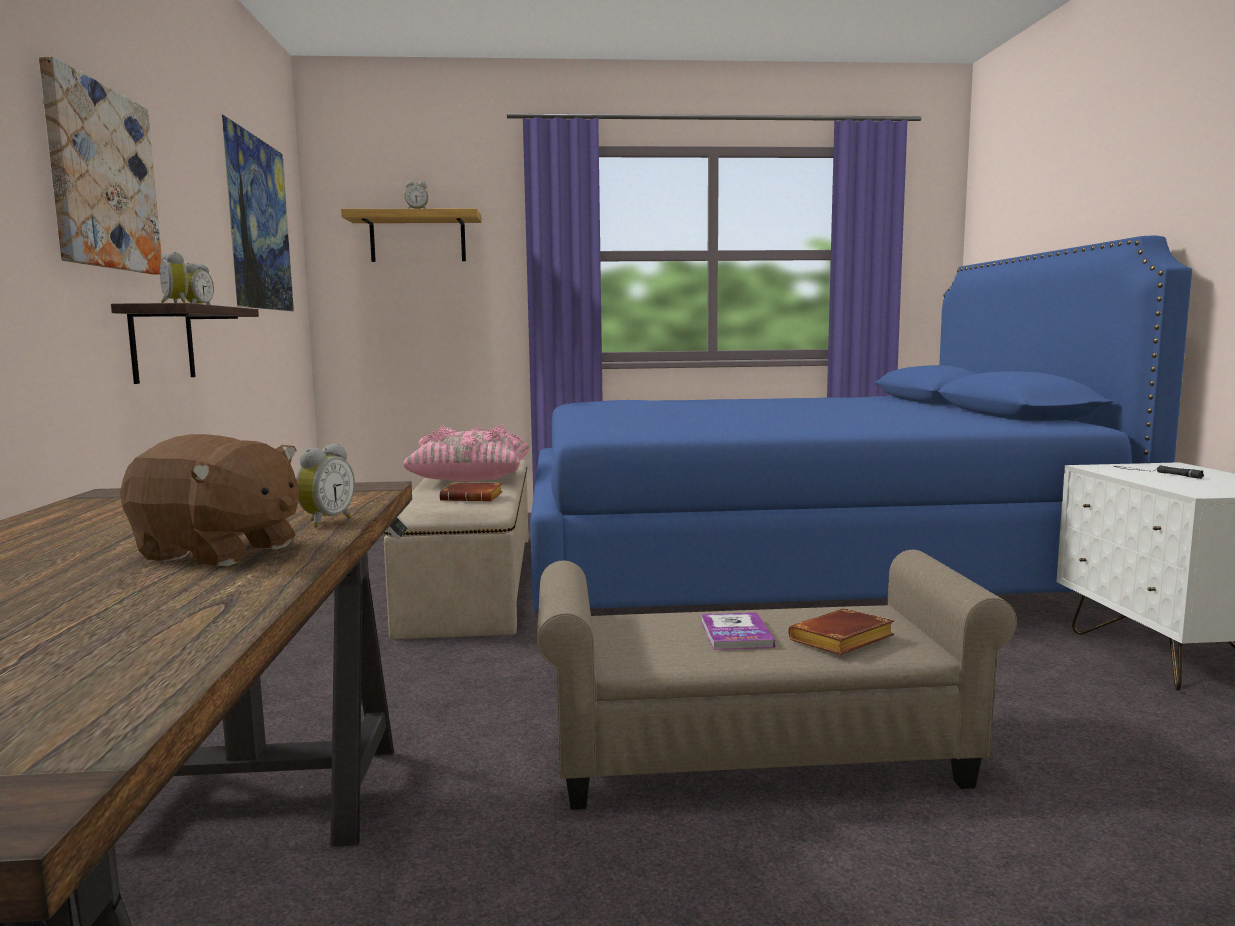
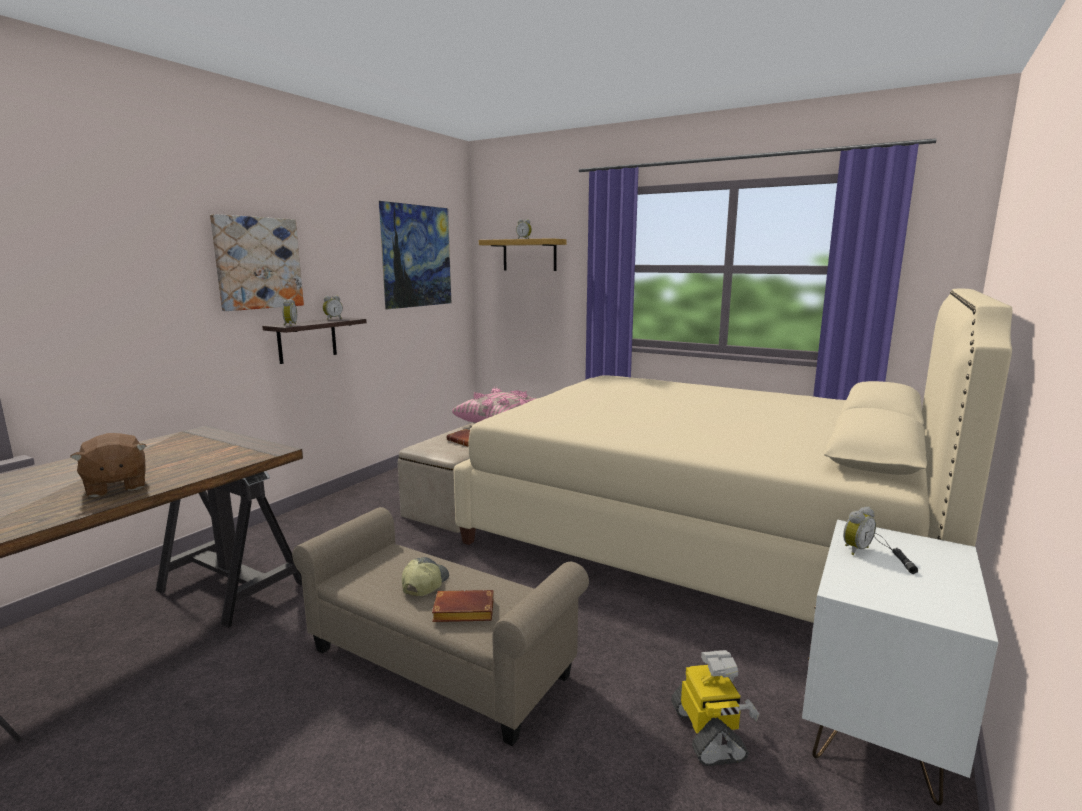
camera: 35 degrees right, 5 degrees up
(325, 521) = (190, 475): alarm clock -> alarm clock (854, 549)
(736, 634) = (424, 584): book -> cap
(792, 568) = (702, 534): blue bed -> beige bed
(1090, 707) = (709, 734): none -> toy robot

